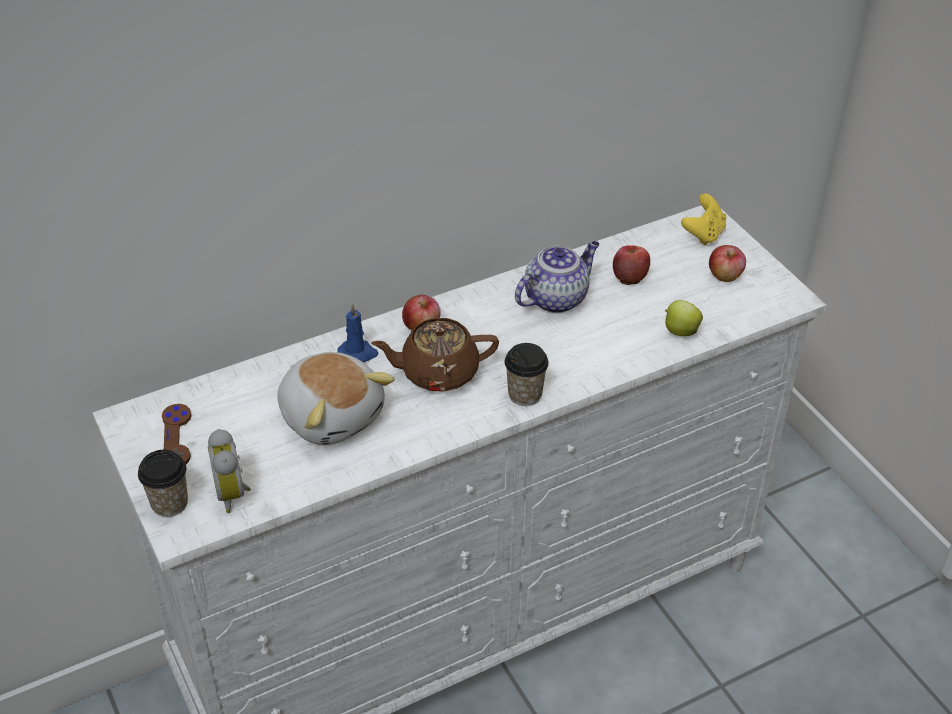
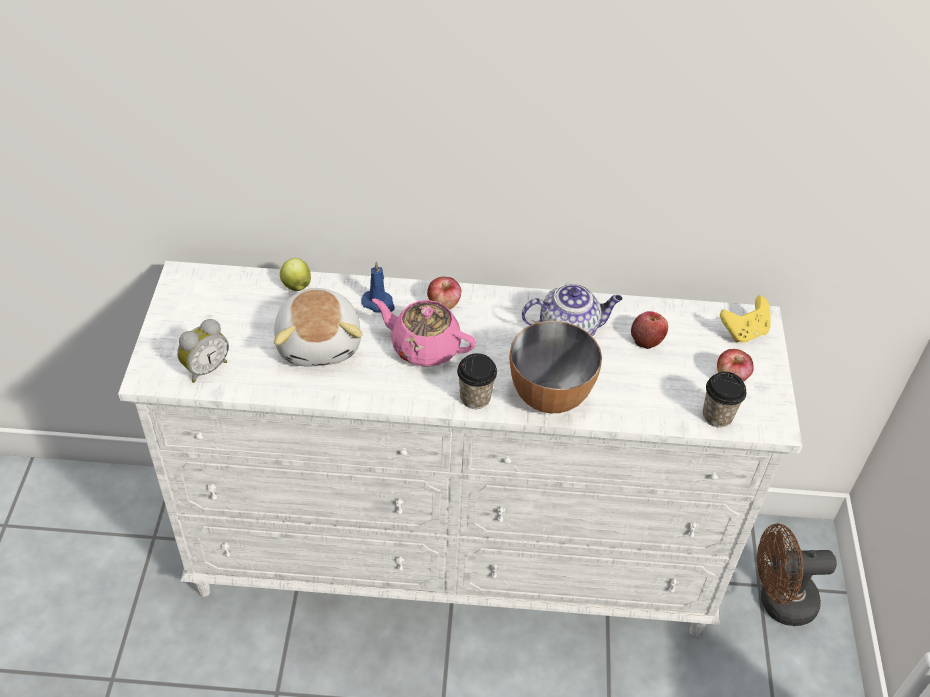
camera: 30 degrees right, 5 degrees up
(169, 504) = (158, 353): cup -> cup (717, 416)
(176, 437) = (202, 306): brown game controller -> none
(234, 493) = (205, 368): alarm clock -> alarm clock turned 150 degrees counterclockwise
(437, 372) = (424, 347): brown teapot -> pink teapot
(588, 361) = (549, 395): none -> bowl
(680, 331) = (648, 407): apple -> apple (296, 285)
(783, 504) = (778, 601): none -> brown fan

